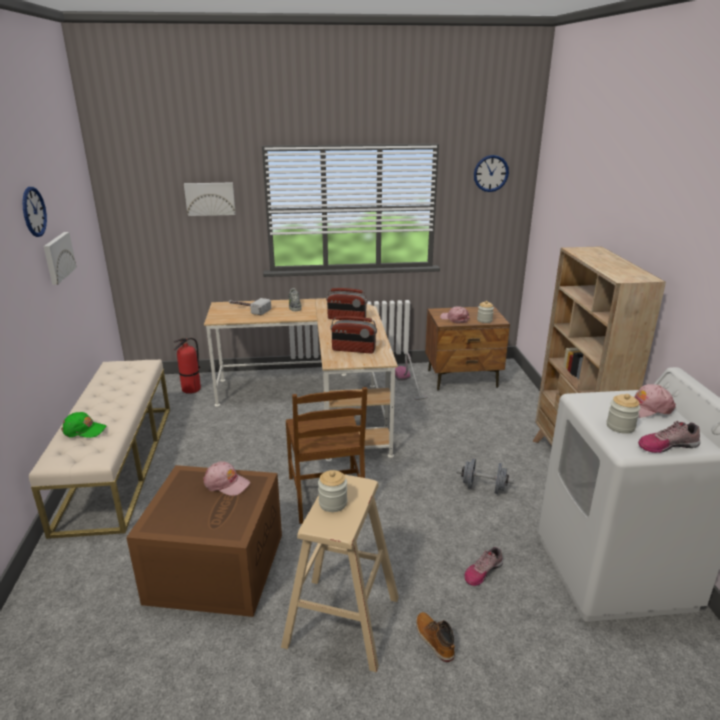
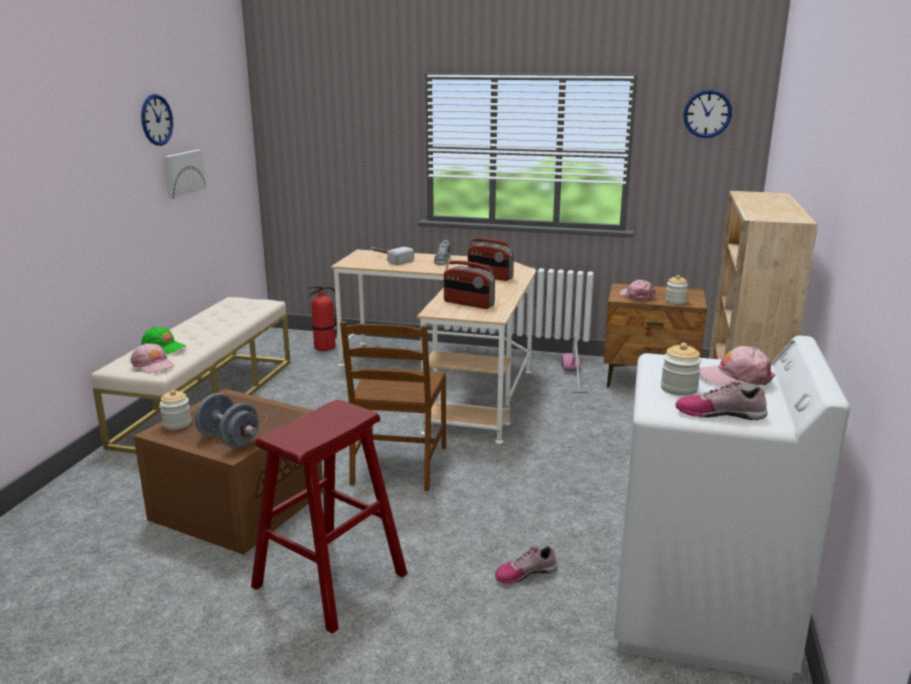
camera: 20 degrees right, 5 degrees down
(210, 198) = (367, 131): picture -> none
(226, 483) = (259, 411): pink cap -> pink cap (153, 365)
(333, 503) = (313, 423): jar -> jar (177, 424)
(342, 621) = (330, 580): beige stool -> red stool
(434, 640) = (417, 622): boot -> none
(483, 488) = (590, 493): grey dumbbell -> grey dumbbell (229, 439)

